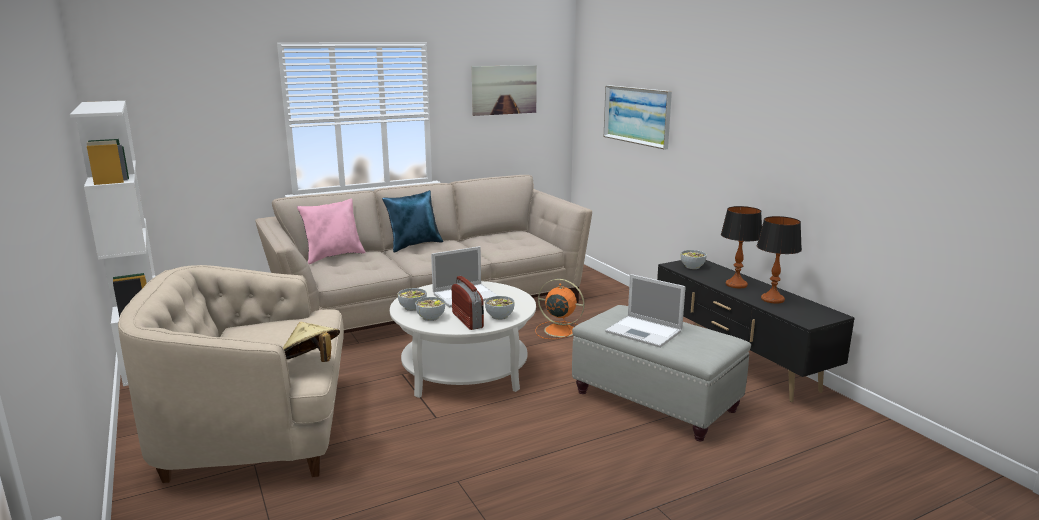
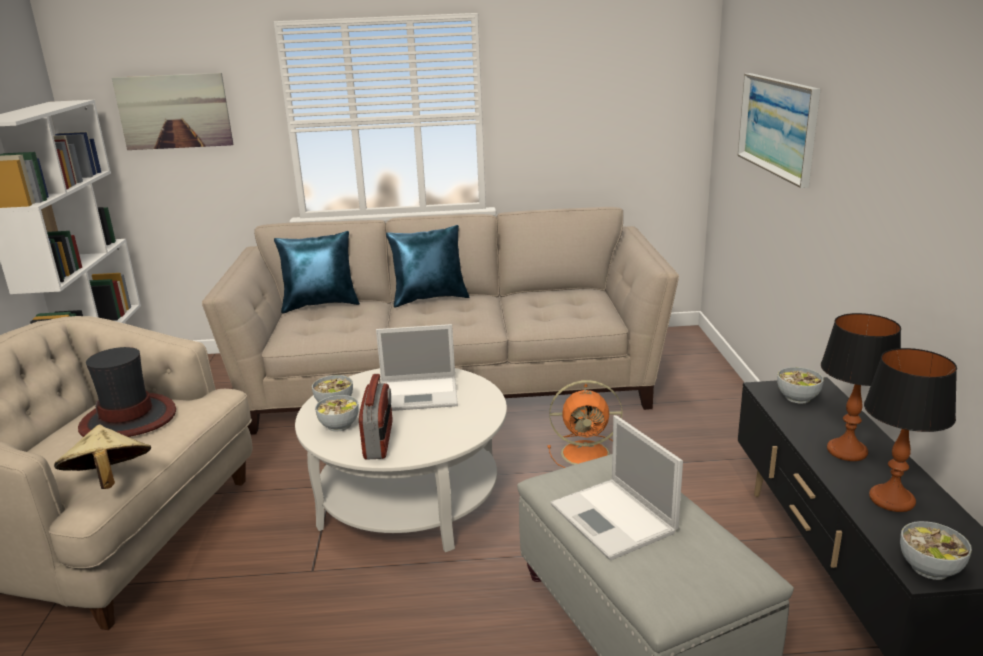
camera: 25 degrees right, 5 degrees up
(276, 331) = (129, 419): none -> hat
(334, 256) = (321, 305): pink pillow -> blue pillow
(500, 316) = (427, 441): bowl -> bowl (930, 568)
(504, 90) = (598, 79): picture -> picture (174, 111)
(558, 330) = (587, 453): orange fan -> orange fan turned 135 degrees clockwise

